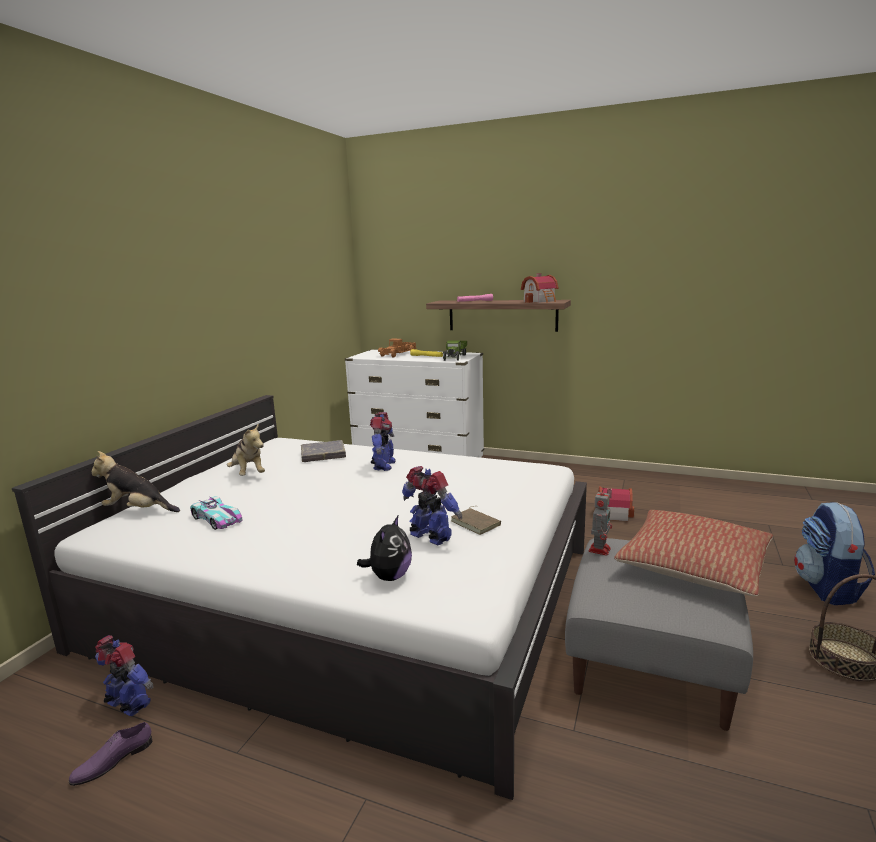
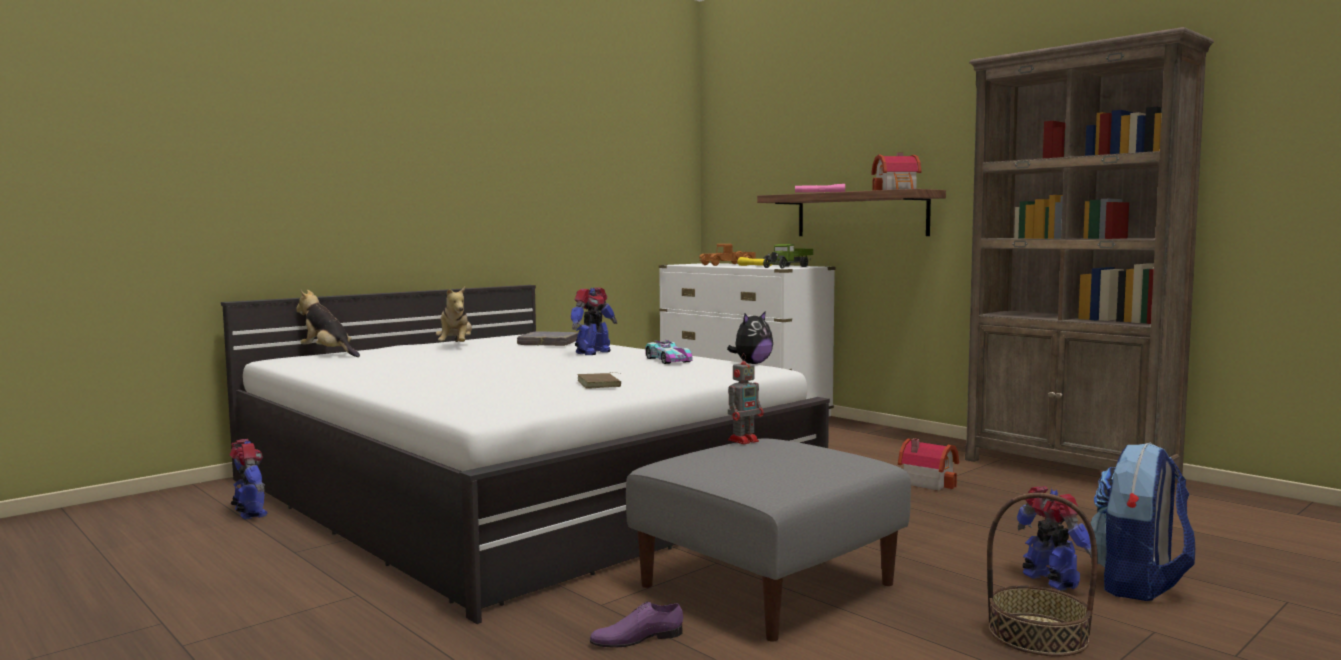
camera: 25 degrees right, 10 degrees down
(112, 760) = (205, 536): purple shoe -> purple shoe (636, 638)
(217, 519) = (379, 362): toy car -> toy car (668, 360)
(389, 576) = (453, 396): plush toy -> plush toy (752, 363)
(430, 537) = (534, 384): toy robot -> toy robot (1049, 581)
(670, 483) = (1069, 470): none -> brown bookcase
(693, 566) = (828, 462): pillow -> none

